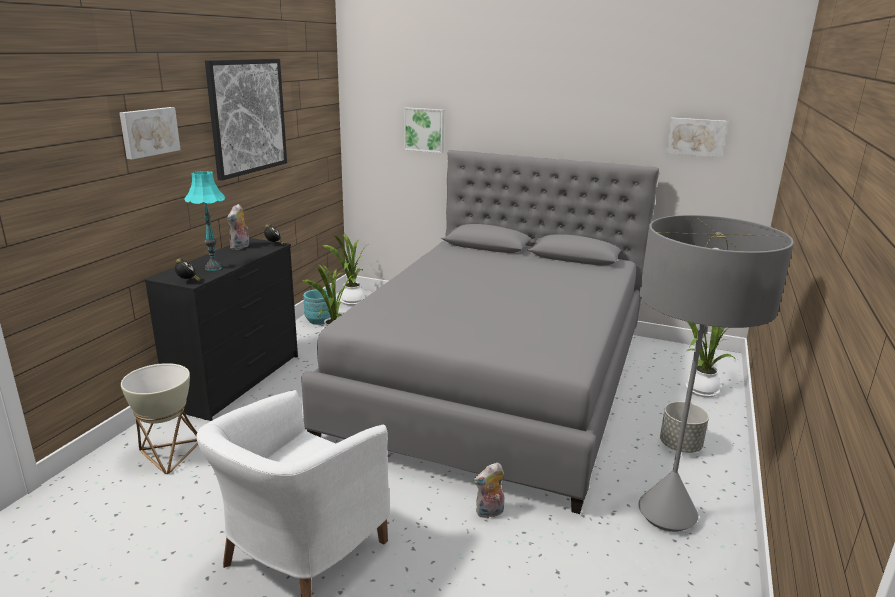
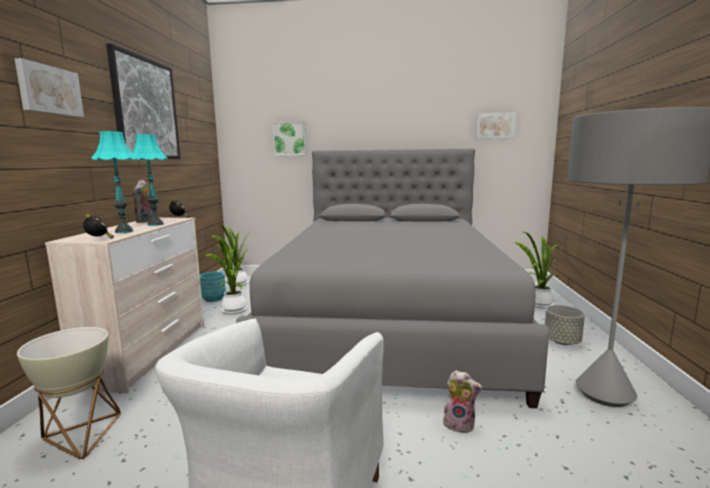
camera: 15 degrees left, 10 degrees down
(238, 381) = (149, 353): black dresser -> beige dresser
(246, 256) = (155, 224): none -> turquoise table lamp
(489, 513) = (460, 424): plush toy -> plush toy turned 120 degrees counterclockwise

